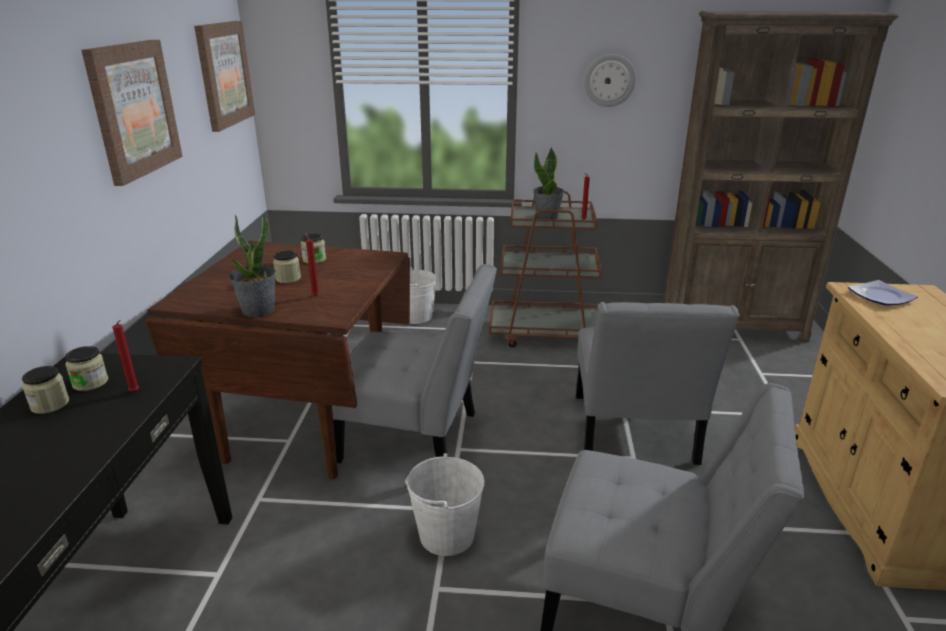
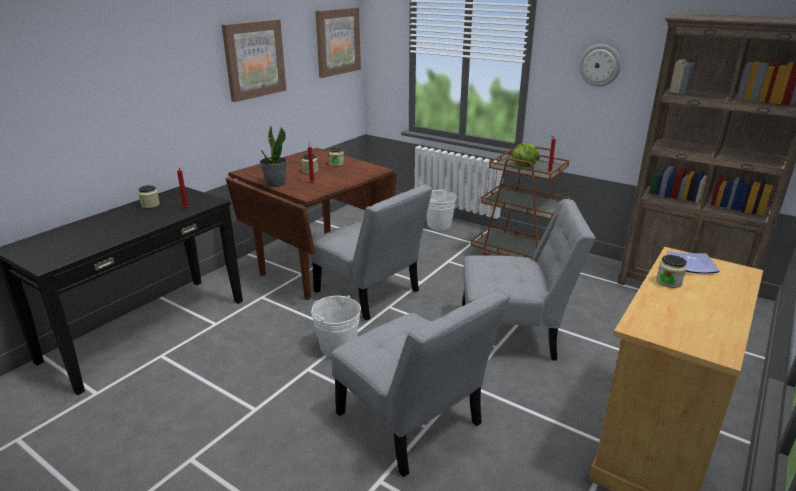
camera: 30 degrees right, 0 degrees up
(90, 382) = (174, 200): jar -> jar (668, 282)
(547, 217) = (524, 166): potted plant -> lettuce
(634, 434) = (513, 334): grey chair -> grey chair turned 120 degrees counterclockwise

